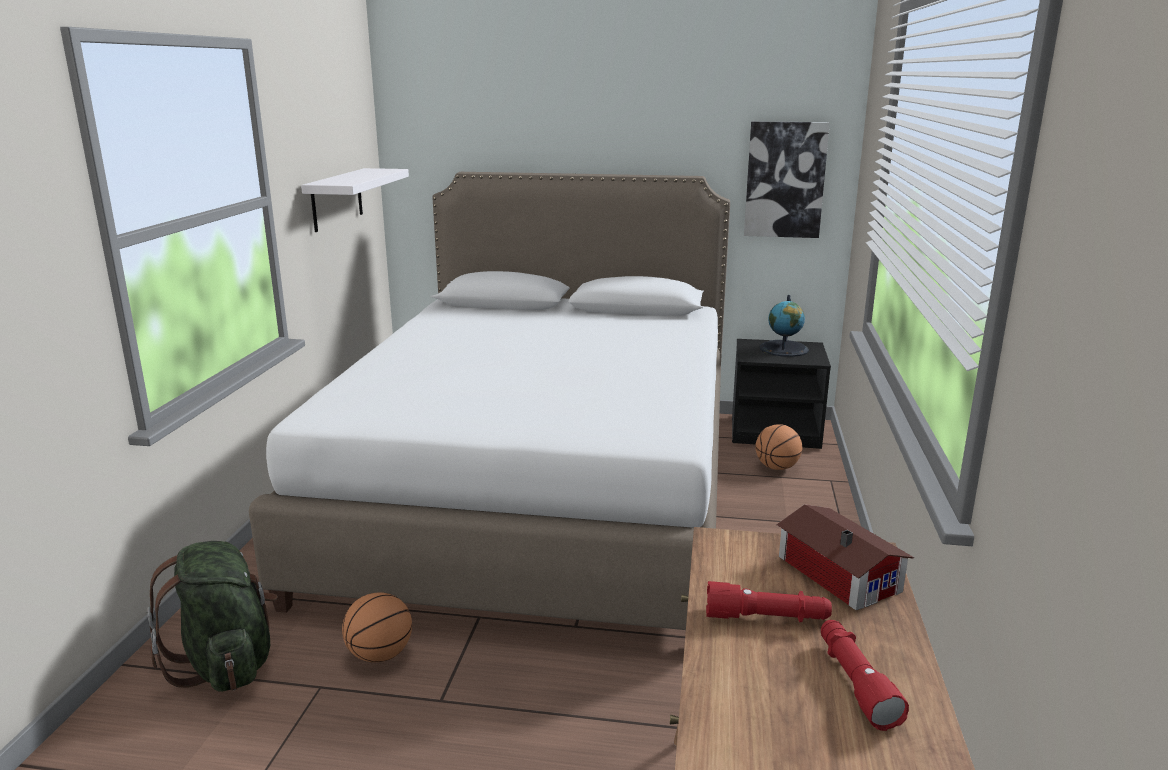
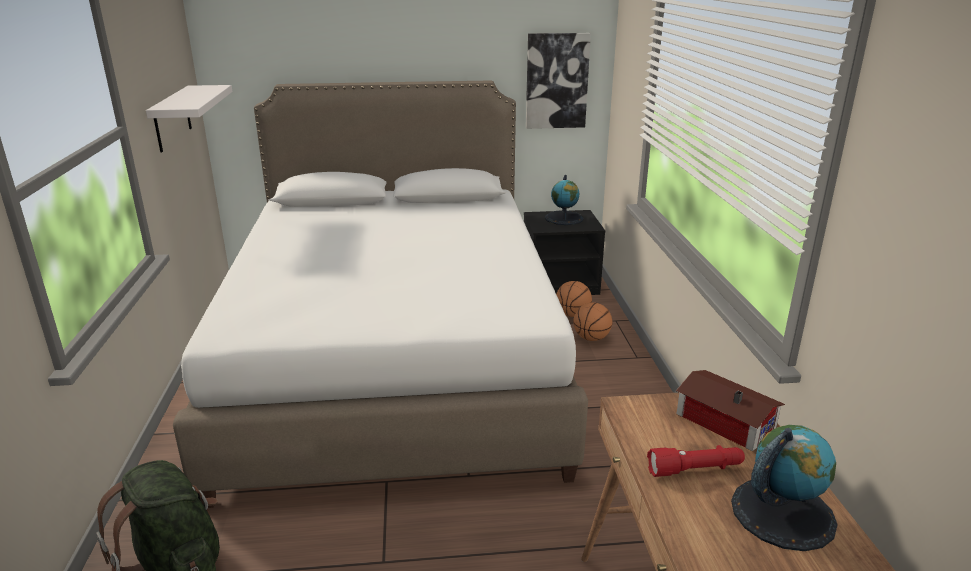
camera: 15 degrees left, 5 degrees up
(380, 655) = (315, 531): basketball -> basketball (591, 338)
(855, 683) = (782, 513): red flashlight -> globe

